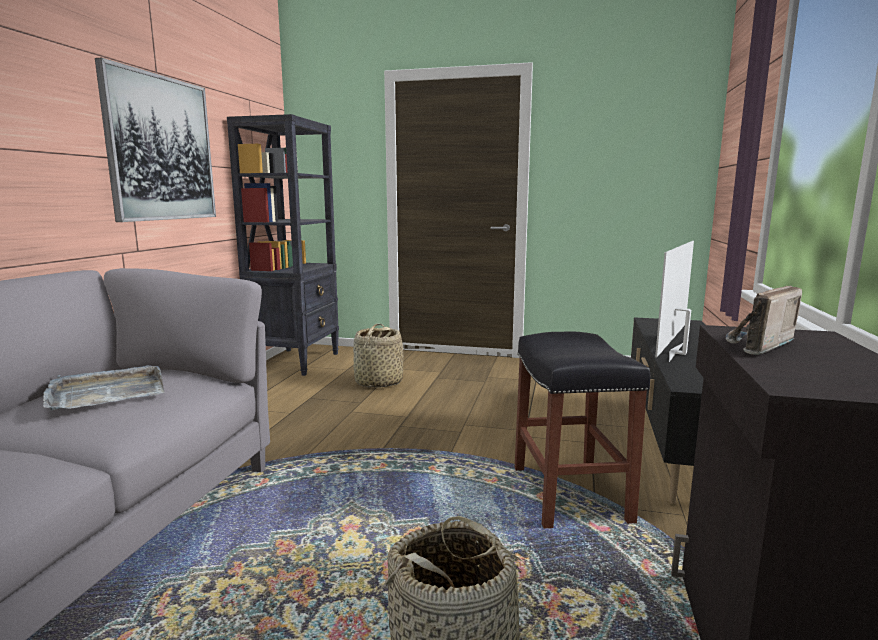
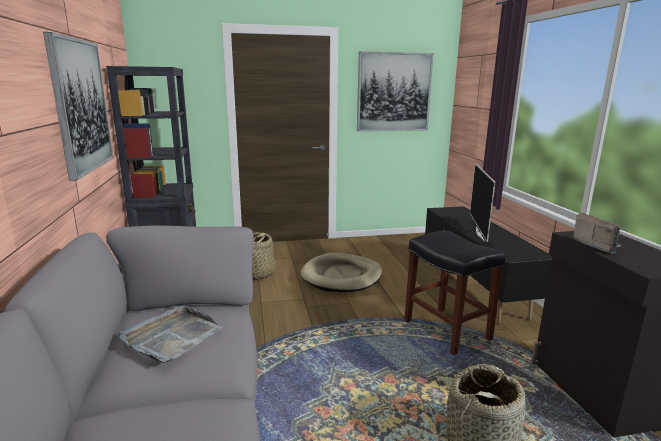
camera: 25 degrees left, 5 degrees up
(484, 401) = (342, 276): none -> beige dog bed
(615, 150) = (393, 92): none -> picture
(754, 345) = (596, 245): radio -> radio turned 135 degrees clockwise

